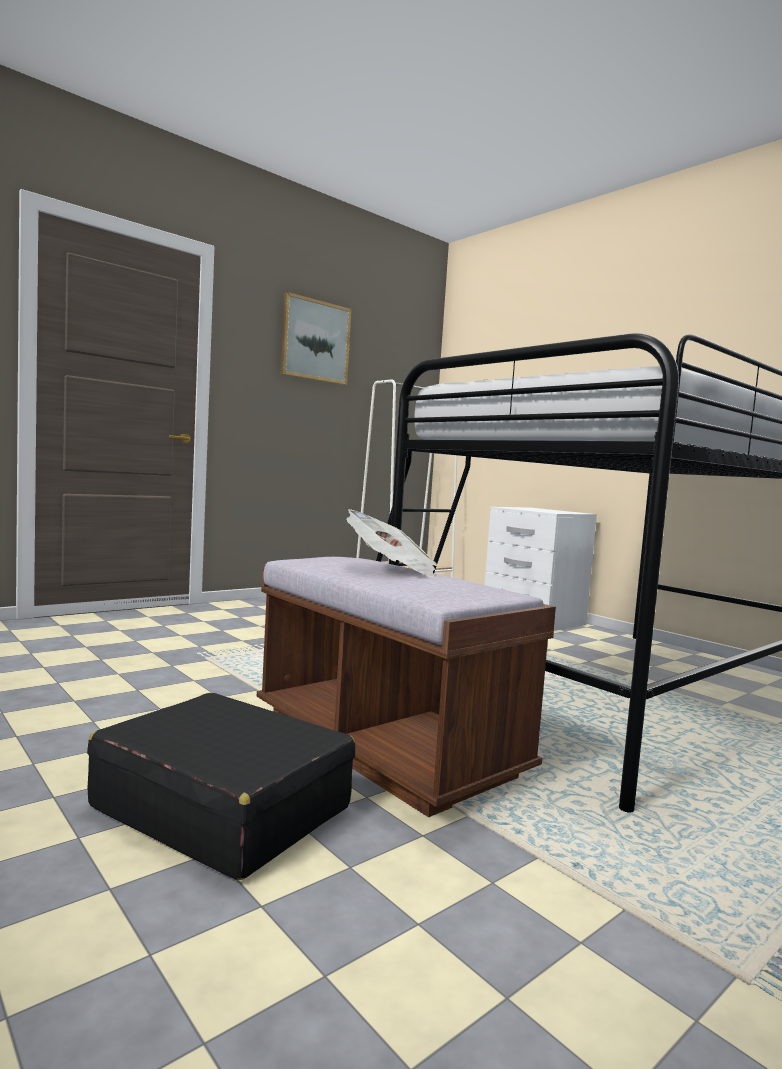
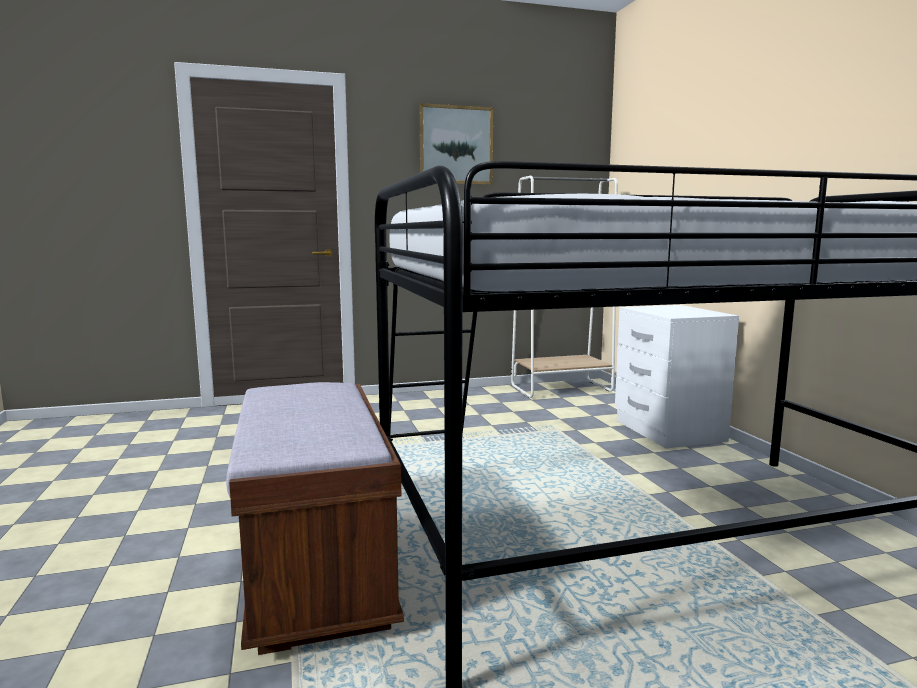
camera: 25 degrees right, 5 degrees up
(221, 806) = (122, 608): black suitcase -> none
(392, 570) = (315, 406): newspaper -> none

